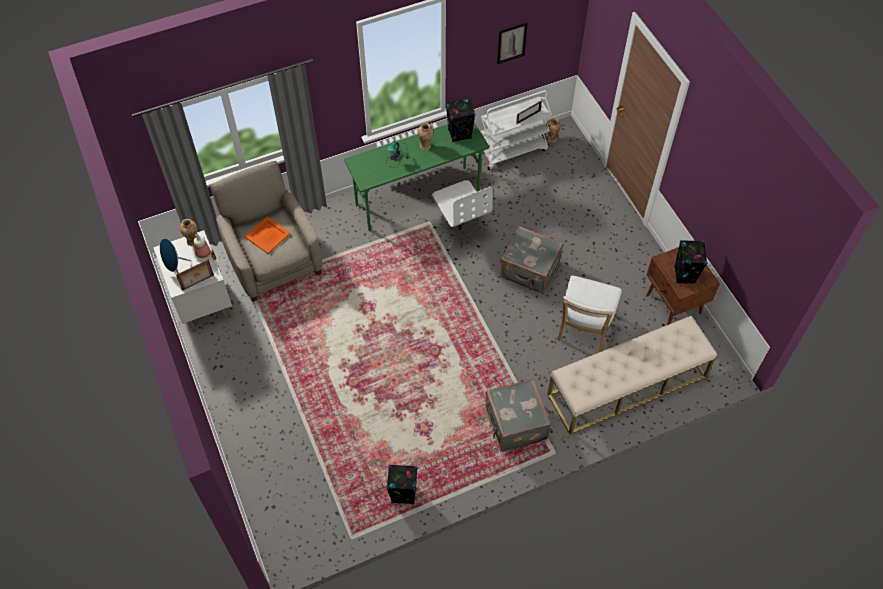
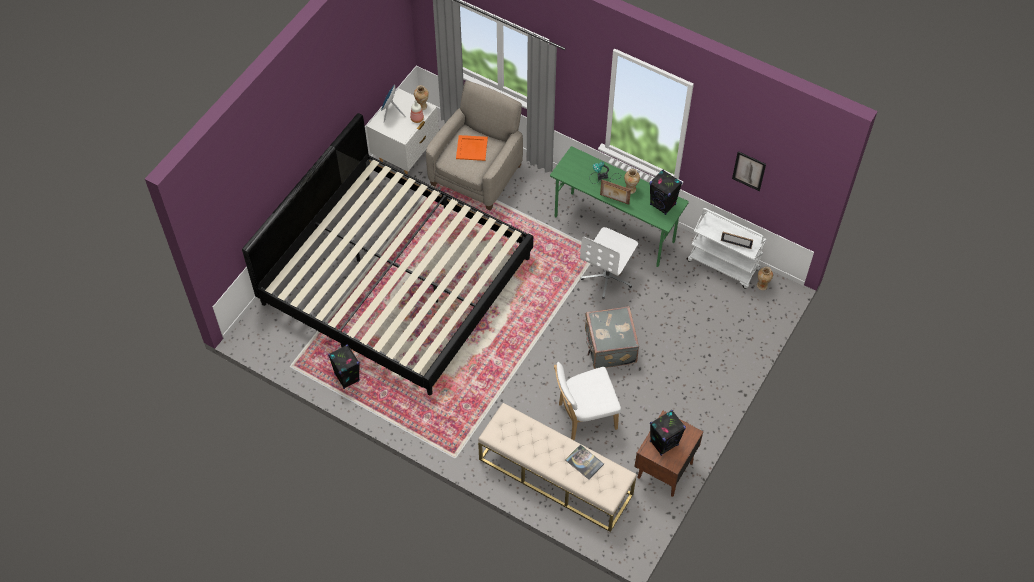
camera: 55 degrees right, 0 degrees up
(198, 283) = (390, 132): picture frame -> picture frame (614, 199)
(330, 390) = (396, 280): none -> bed
(514, 424) = (459, 416): grey suitcase -> none
(656, 345) = (584, 462): none -> book

